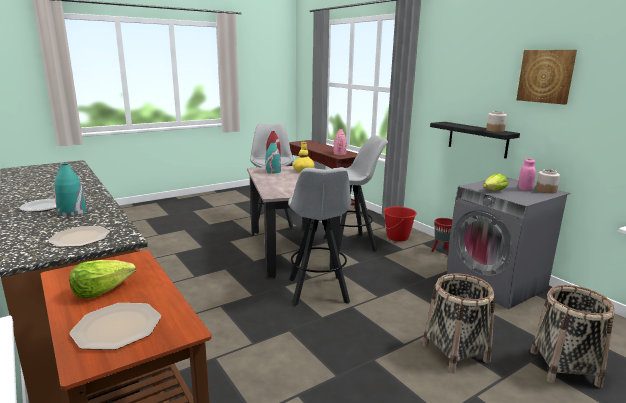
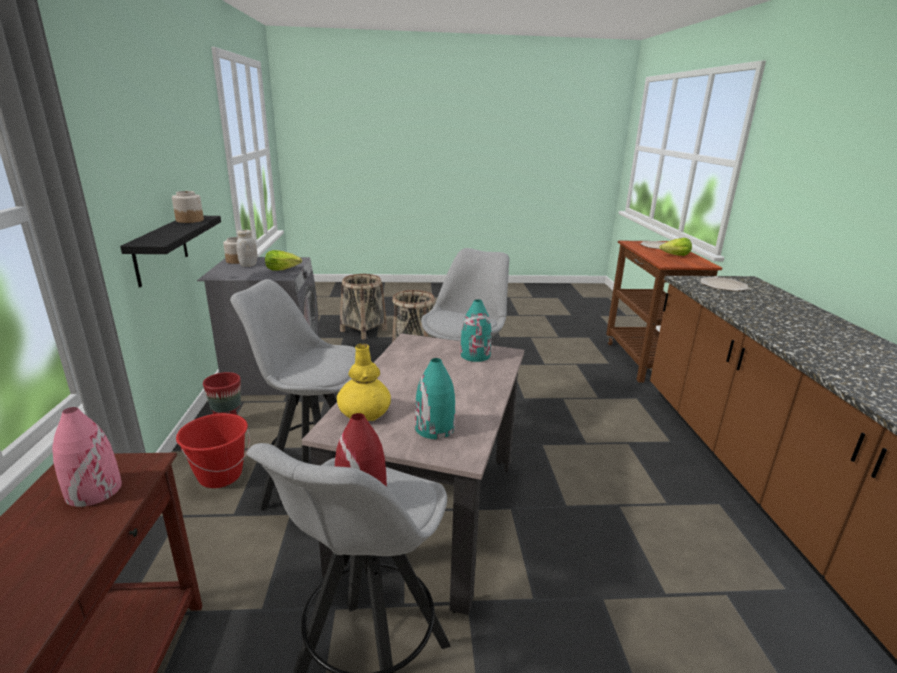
camera: 150 degrees left, 5 degrees up
(44, 207) = (814, 324): plate -> none
(72, 212) = (766, 311): turquoise vase -> turquoise vase (475, 355)
(524, 189) = (248, 265): pink jar -> white jar
(546, 76) = (181, 133): picture -> none

